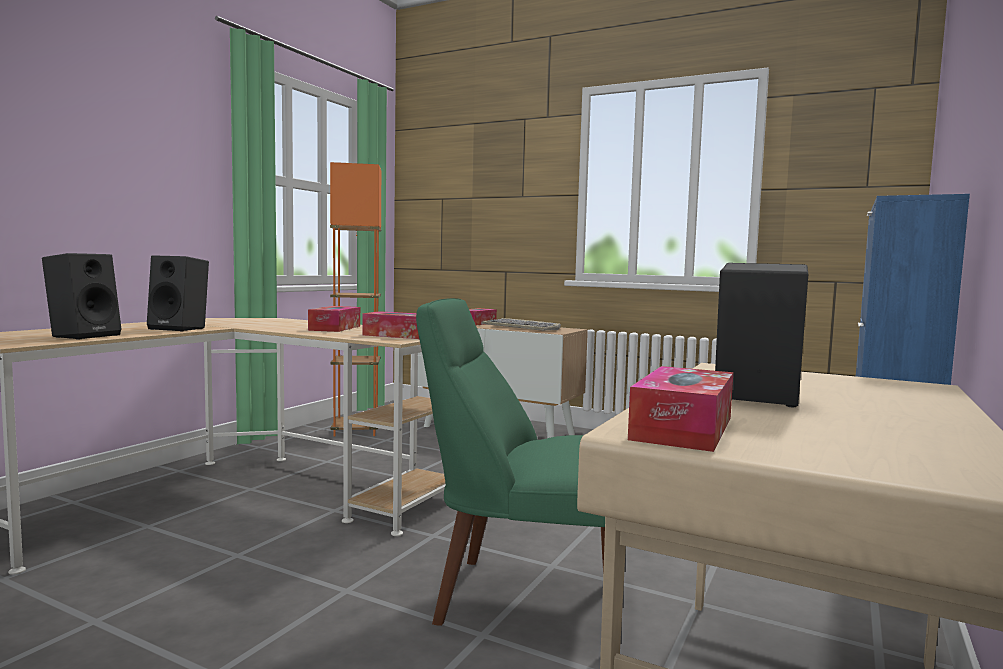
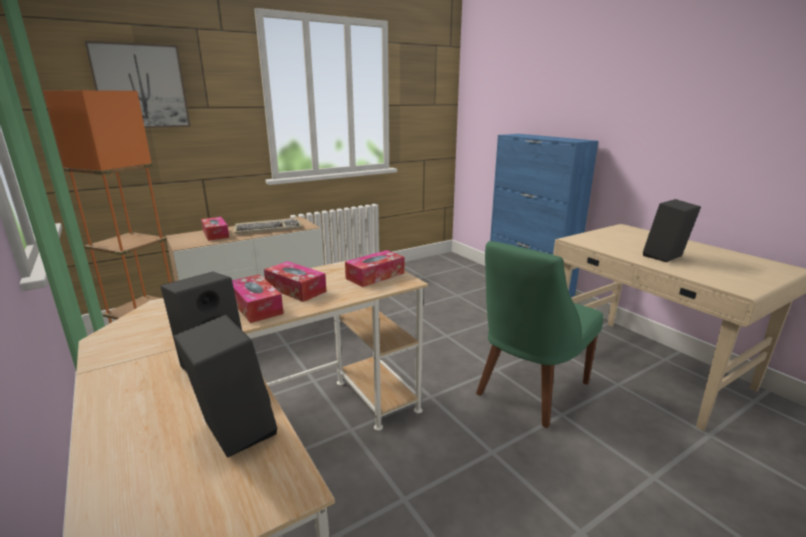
camera: 60 degrees left, 15 degrees up
(470, 178) = (141, 86): none -> picture
(683, 428) = (730, 281): tissue box -> tissue box (256, 306)

